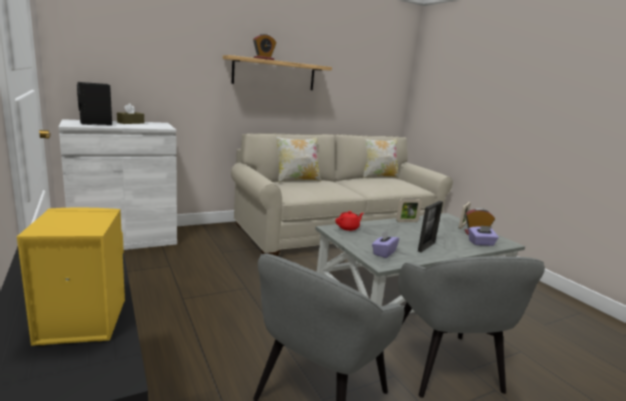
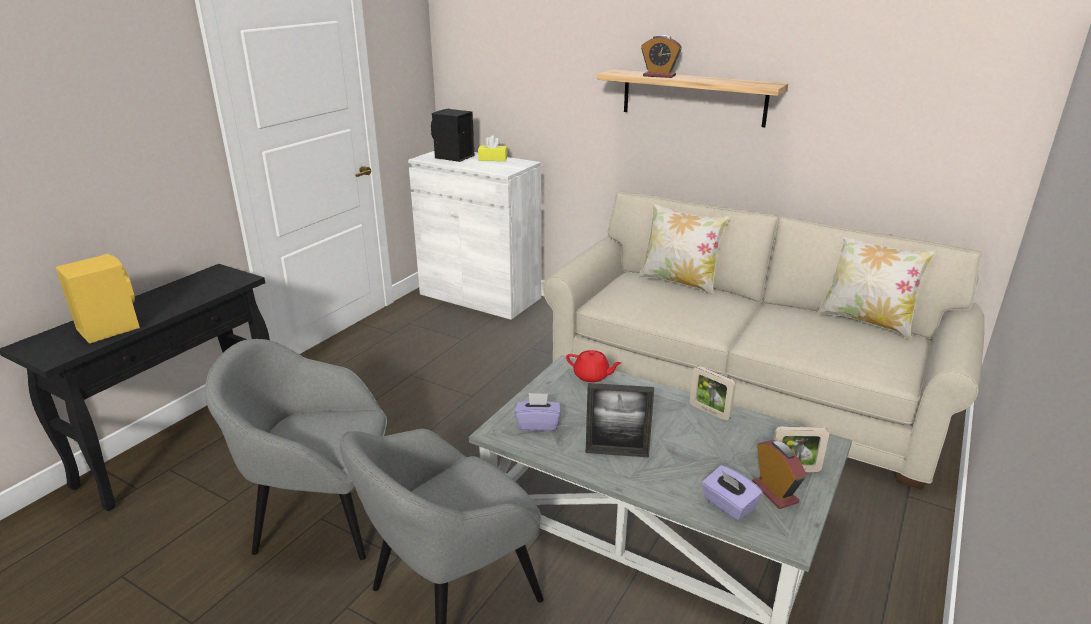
camera: 60 degrees right, 10 degrees up
(131, 123) = (493, 159): brown tissue box -> yellow tissue box

